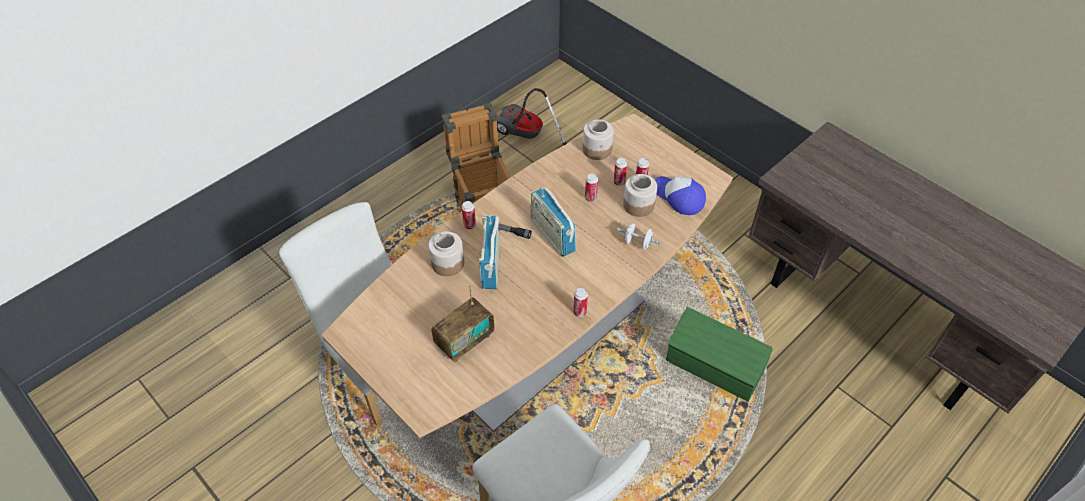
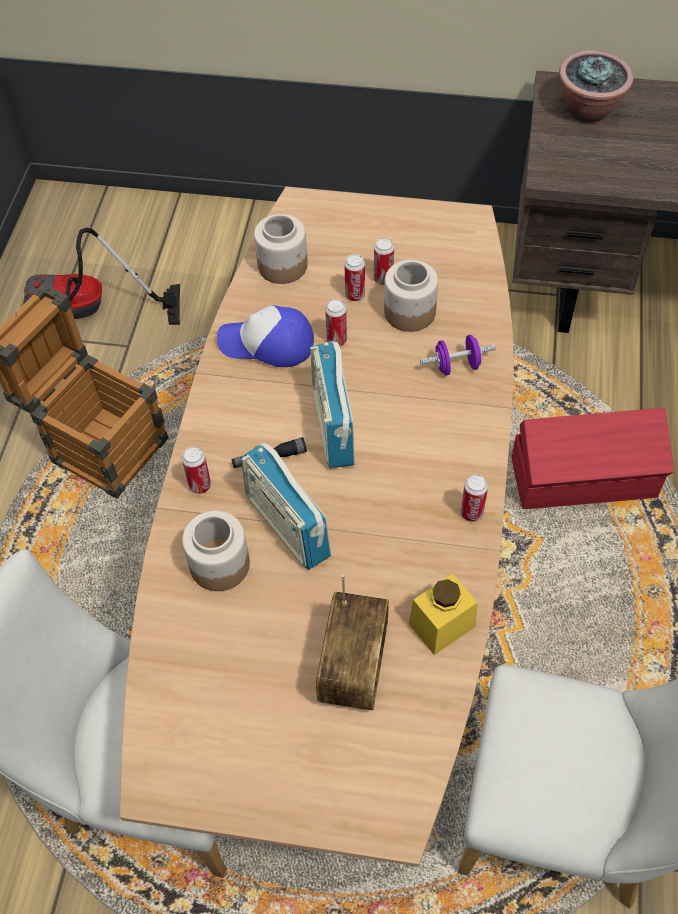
camera: 35 degrees left, 5 degrees up
(519, 350) = (442, 625): none -> yellow jar
(552, 235) = (333, 426): radio -> radio turned 60 degrees clockwise
(637, 243) = (456, 366): white dumbbell -> purple dumbbell
(678, 197) = (450, 271): cap -> cap (267, 344)
(714, 367) = (585, 479): green storage box -> red storage box
(836, 157) = (588, 110): none -> potted plant

